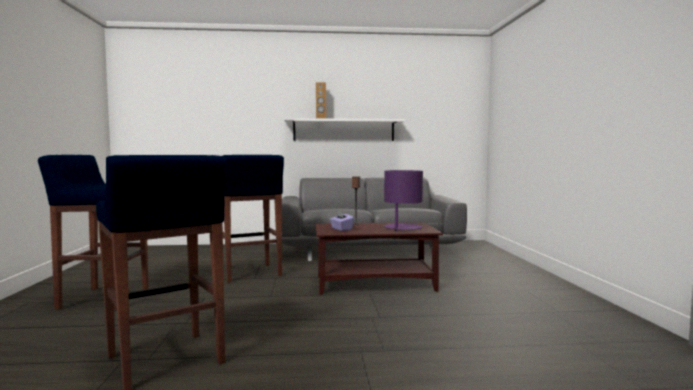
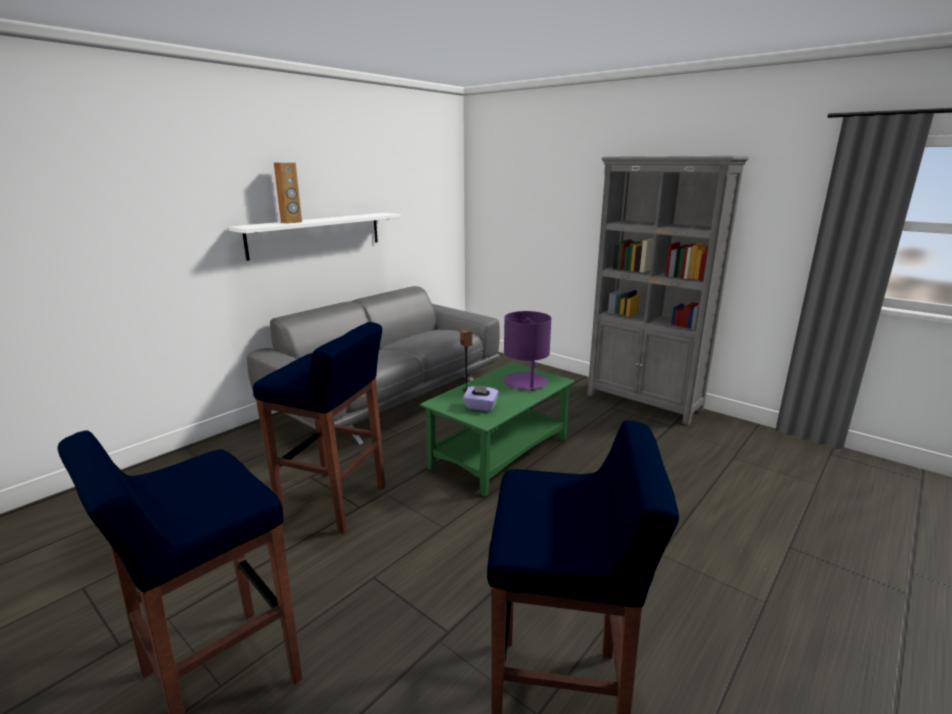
camera: 45 degrees left, 15 degrees up
(375, 283) = (500, 452): brown coffee table -> green coffee table
(569, 295) = (644, 402): none -> grey bookcase

